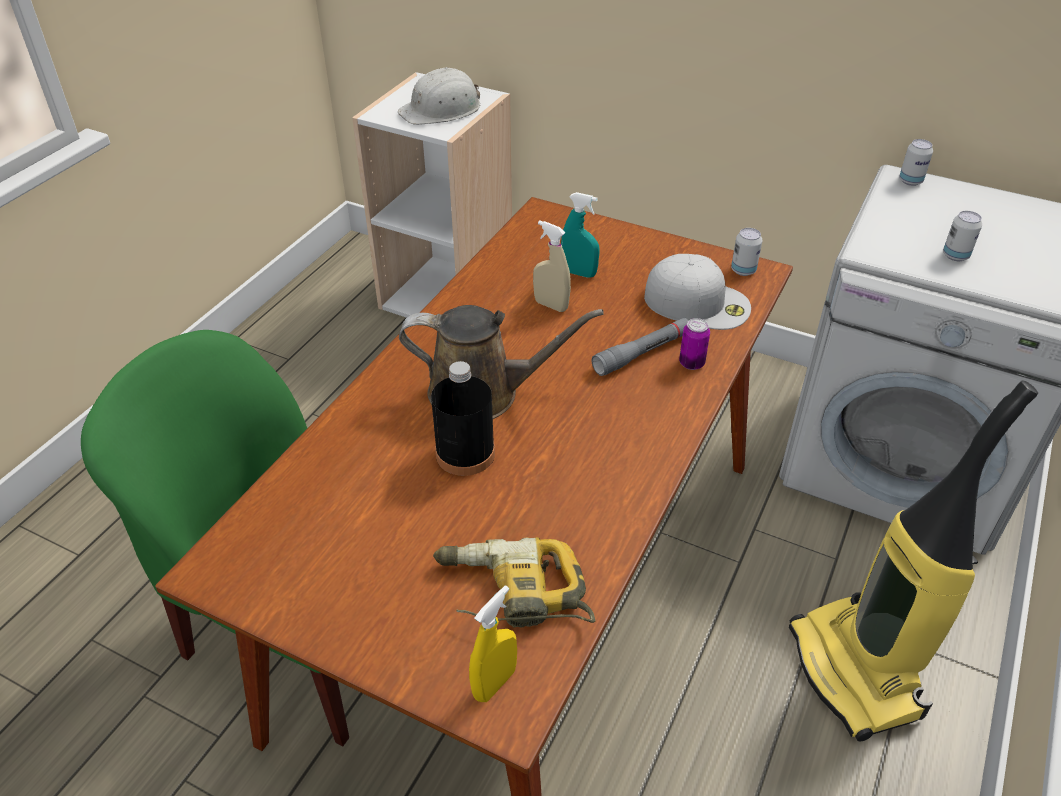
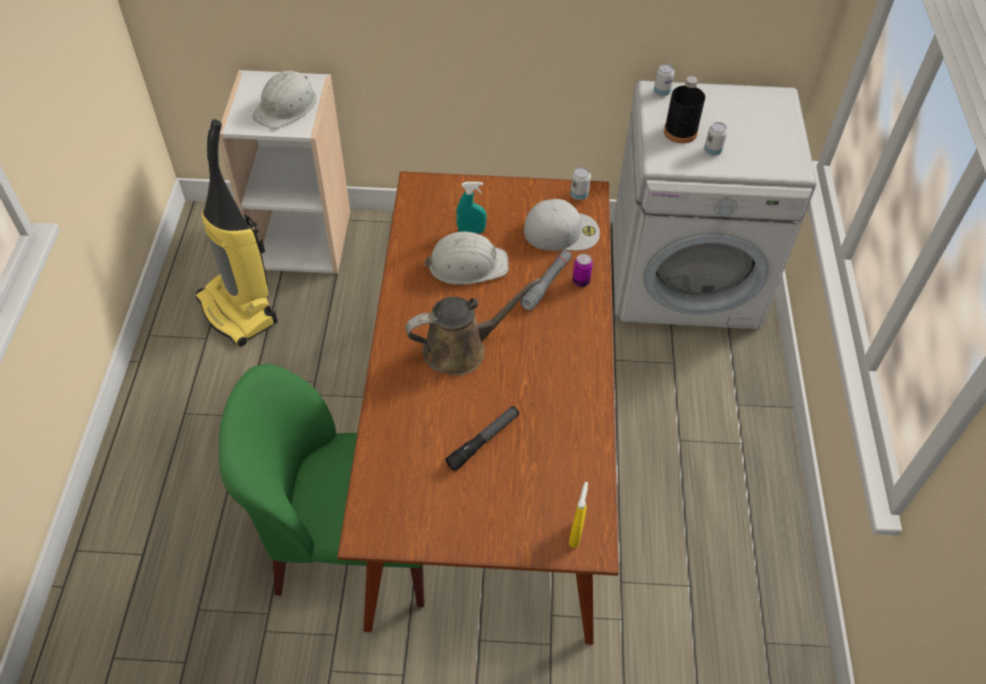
camera: 25 degrees left, 10 degrees up
(441, 510) = (483, 441): none -> flashlight
(465, 453) = (475, 397): black bottle -> black bottle (680, 132)
(512, 594) = (556, 478): power drill -> none
(551, 305) = (467, 264): beige spray bottle -> white hard hat
(857, 672) = (713, 435): vacuum cleaner -> vacuum cleaner (239, 310)

